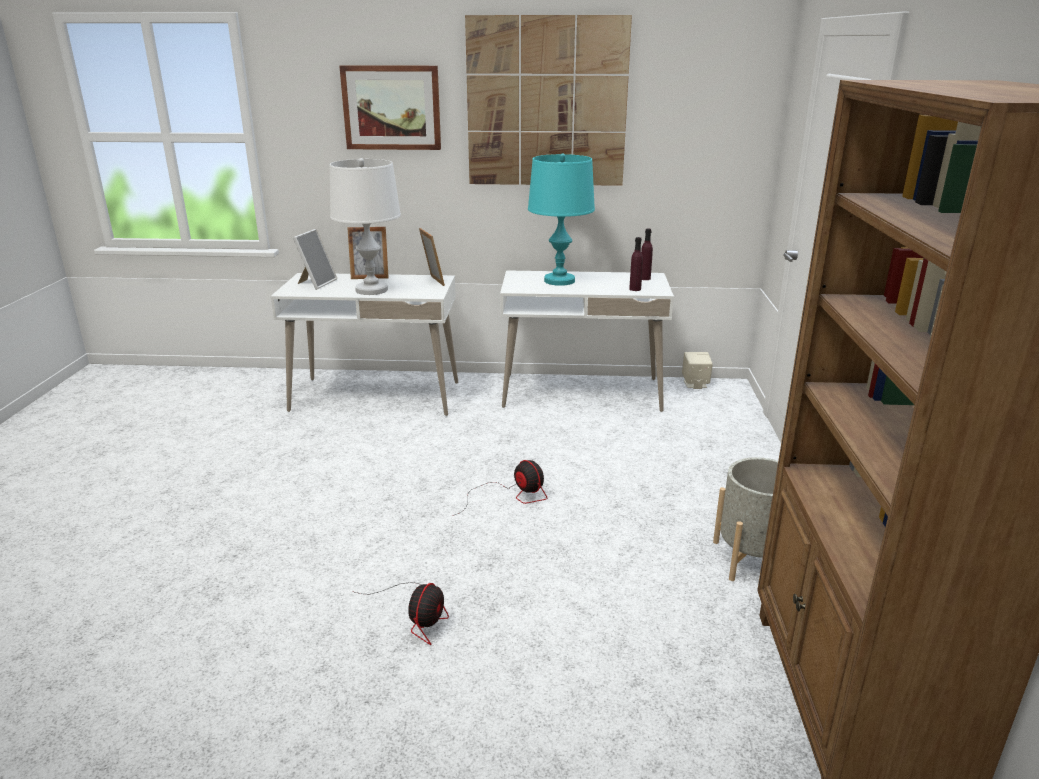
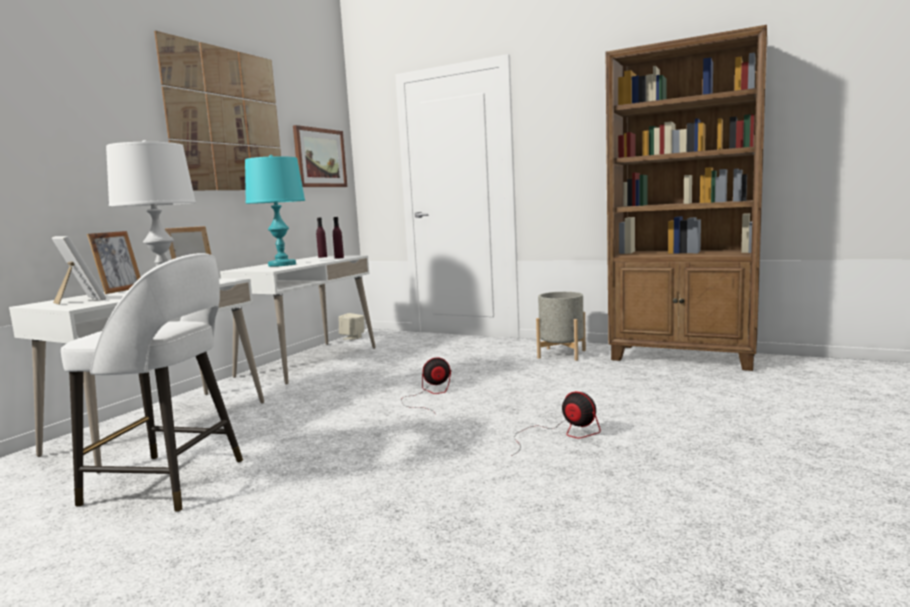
camera: 65 degrees left, 15 degrees down
(277, 442) = (169, 482): none -> white stool
(391, 108) = (89, 109): picture -> picture (320, 158)

